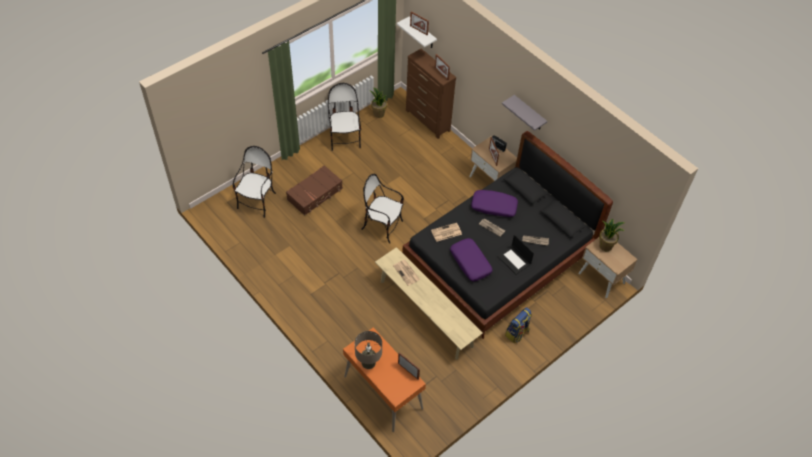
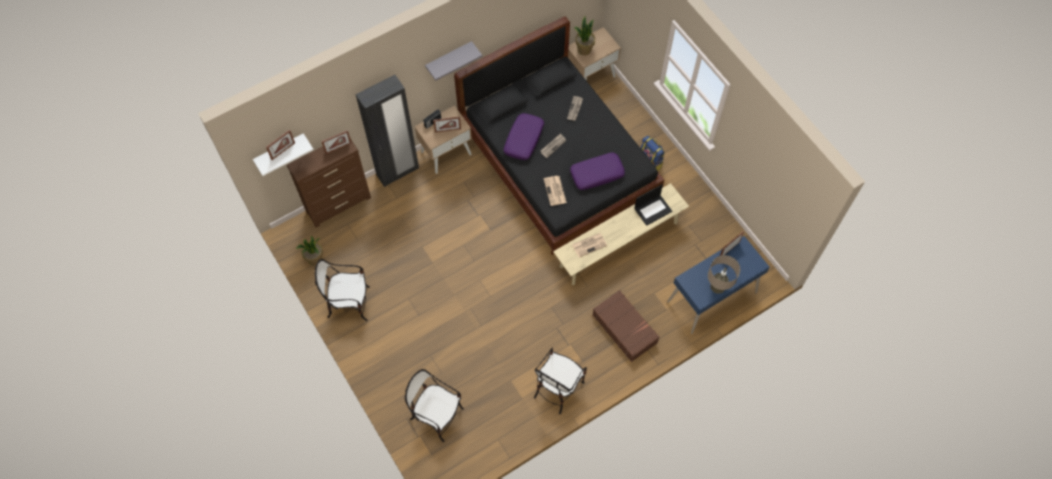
camera: 80 degrees left, 10 degrees up
(315, 194) = (436, 345): brown suitcase -> brown suitcase (625, 328)
(382, 226) = (495, 274): chair -> chair (558, 388)
(383, 393) = (712, 297): orange desk -> blue desk
(465, 152) = (398, 172): none -> black wardrobe
(514, 260) = (598, 132): laptop -> laptop (653, 209)

